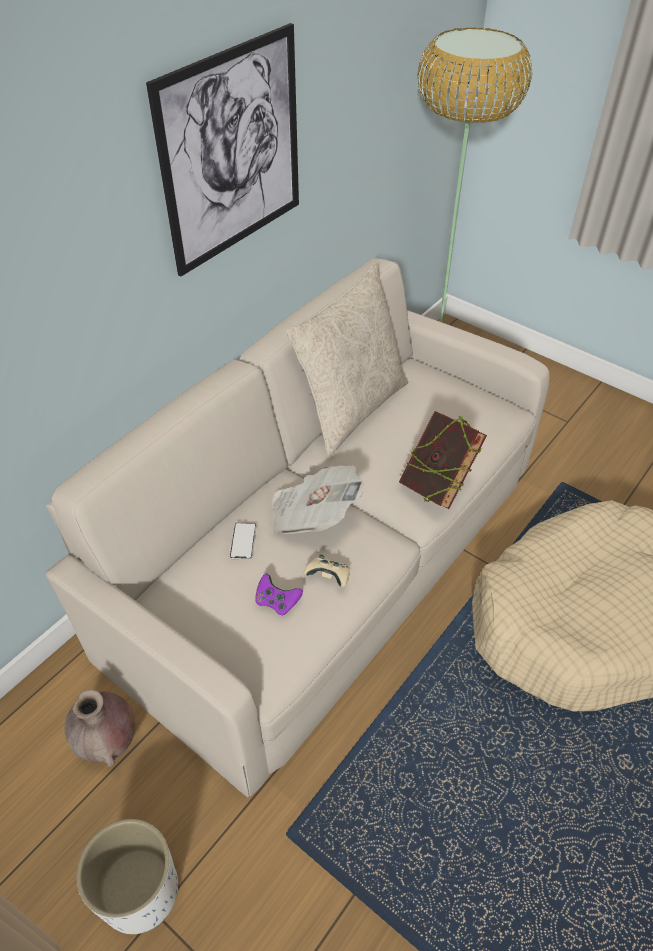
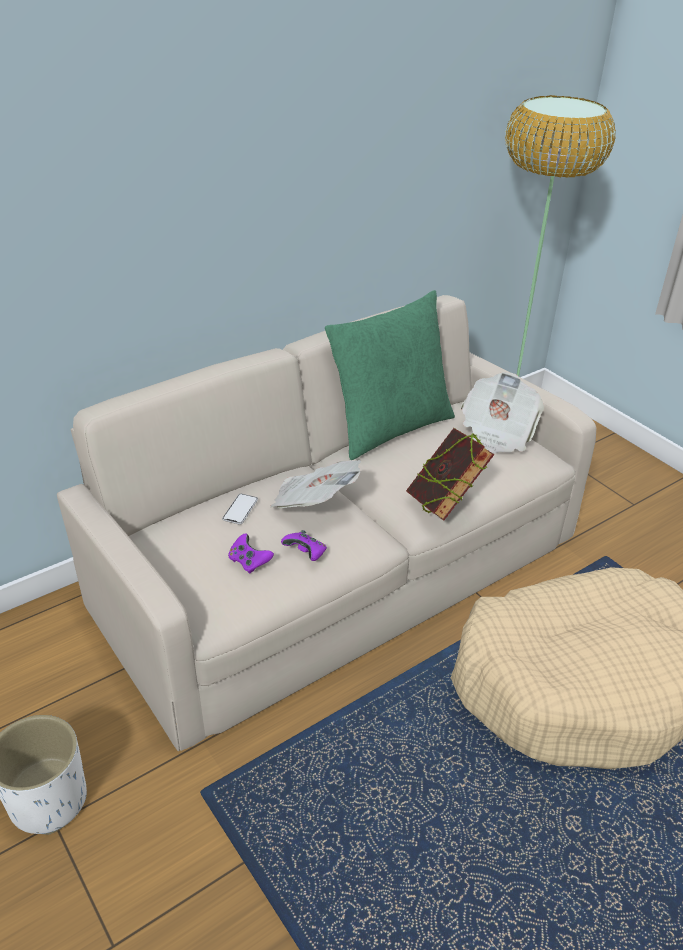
camera: 15 degrees right, 10 degrees down
(109, 743) = (73, 673): brown vase -> none
(232, 152) = (303, 159): picture -> none
(329, 577) = (306, 554): beige game controller -> purple game controller
(350, 408) = (389, 427): beige pillow -> green pillow
(454, 393) = (496, 433): none -> newspaper

